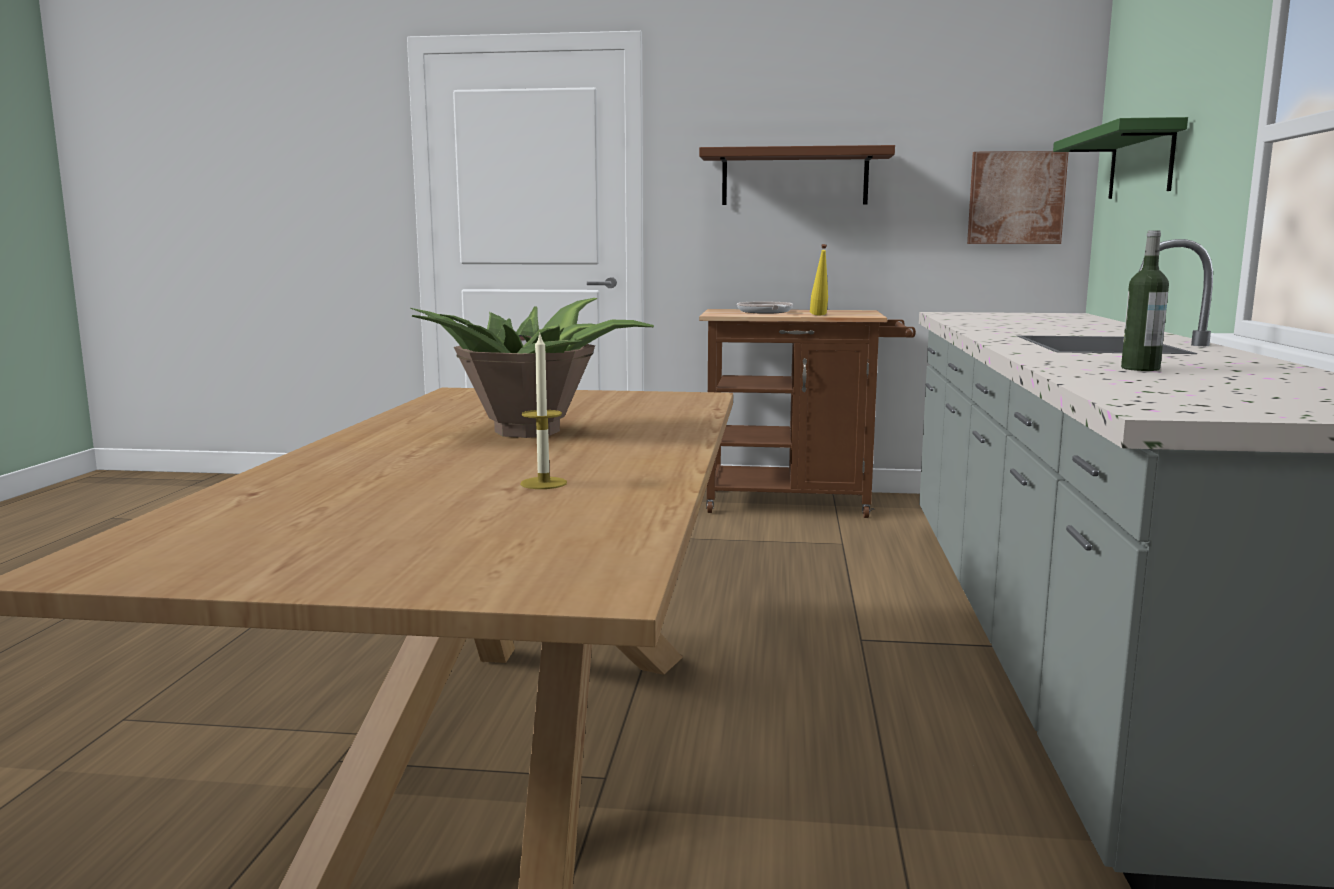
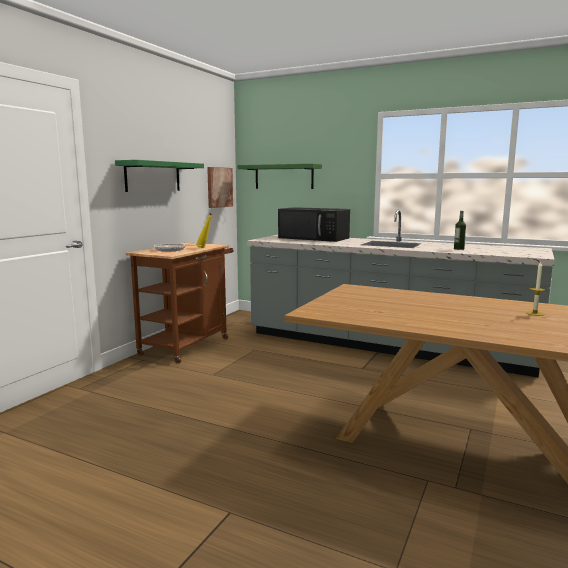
camera: 70 degrees left, 0 degrees up
(531, 431) = (433, 309): potted plant -> none
(794, 177) = (153, 176): brown shelf -> green shelf
(1066, 321) = (314, 238): none -> black microwave

